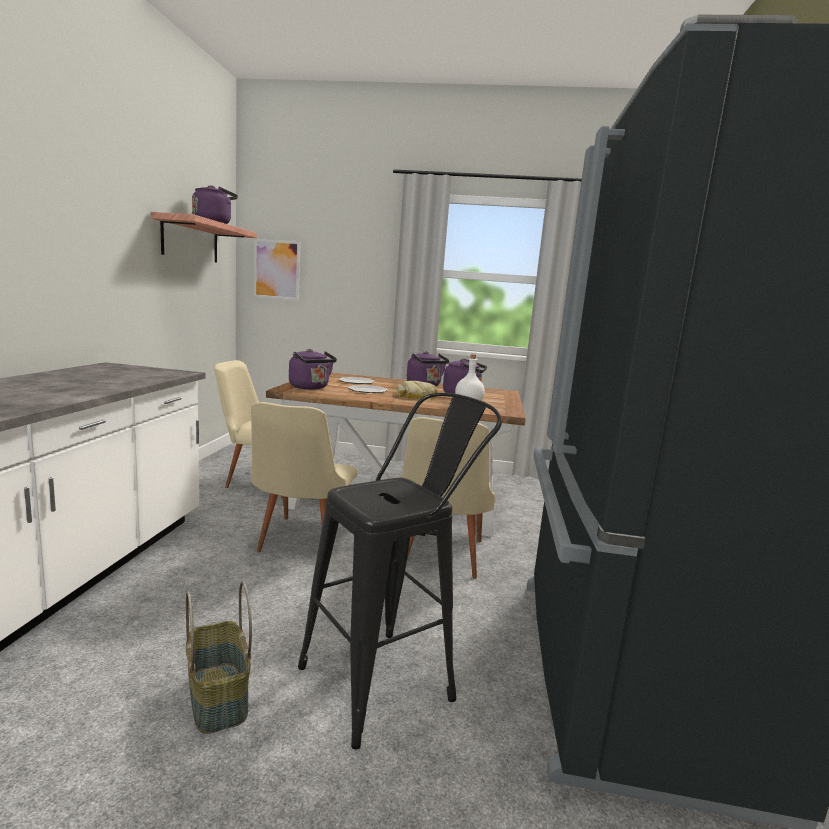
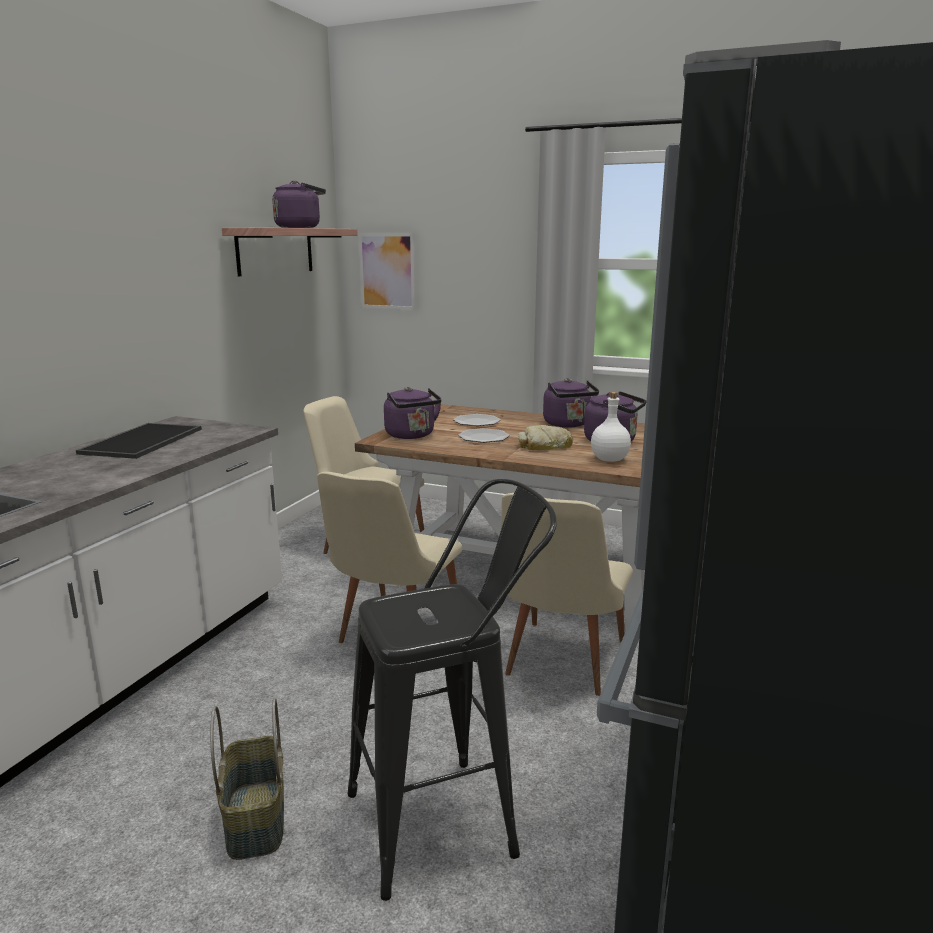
camera: 15 degrees right, 5 degrees up
(84, 375) = (143, 441): none -> tray

